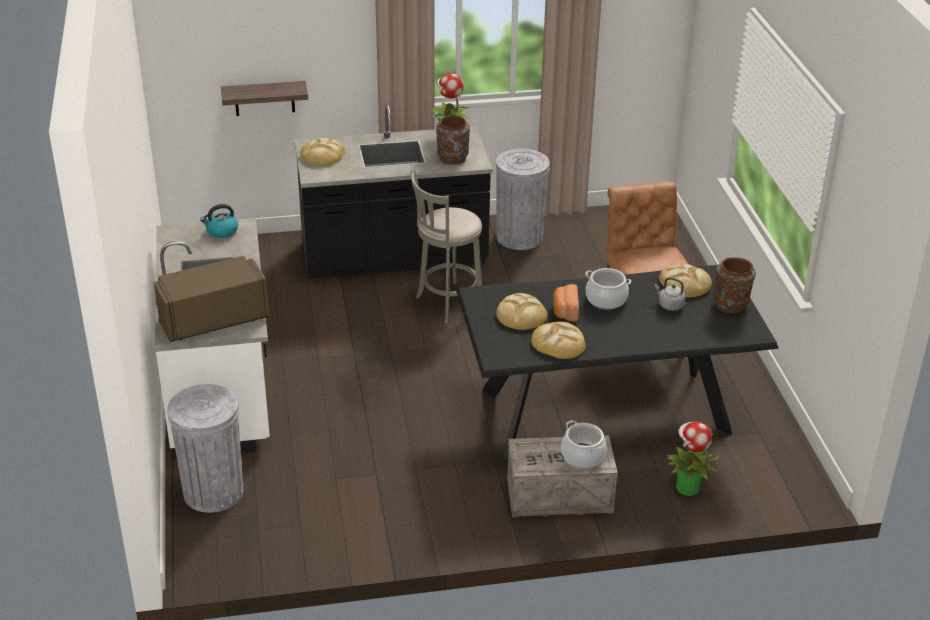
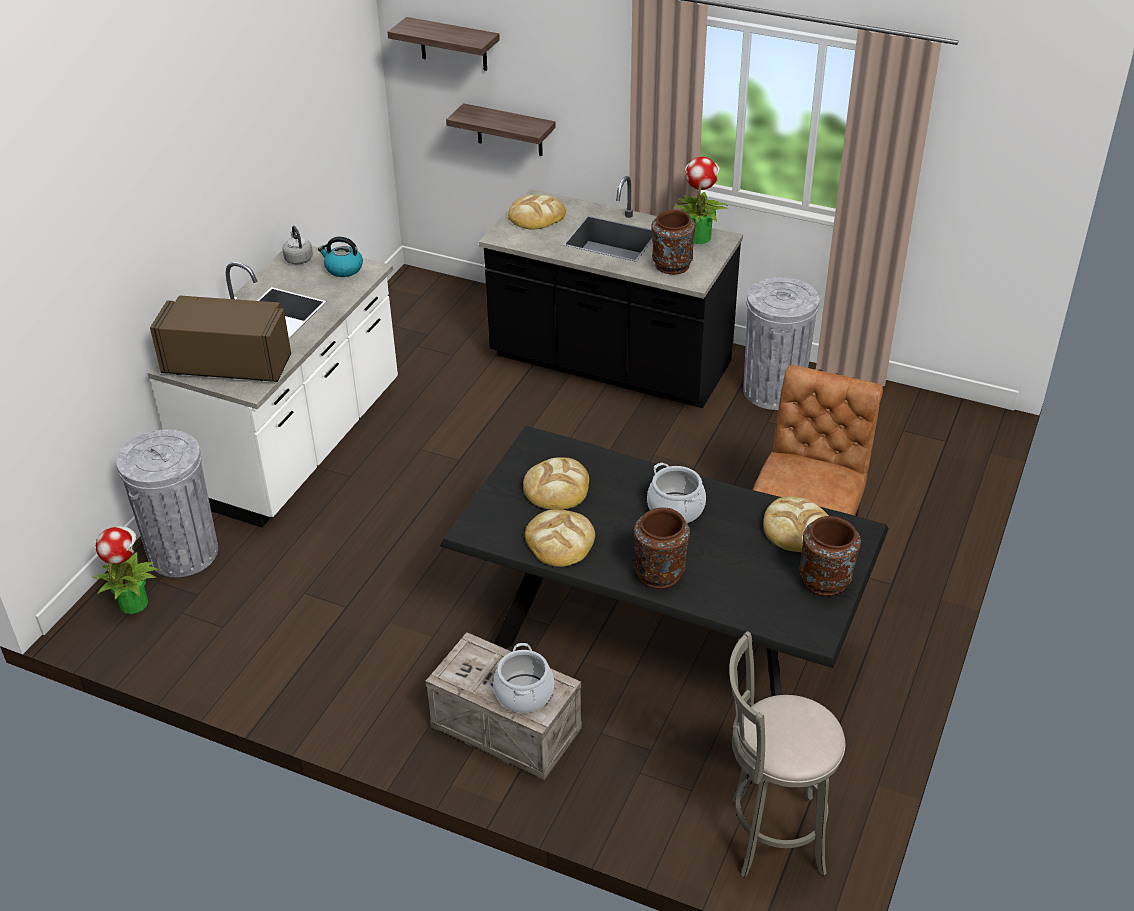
camera: 35 degrees right, 5 degrees up
(210, 39) = (453, 44): none -> shelf
(447, 304) = (612, 440): grey stool -> grey stool (770, 835)
(565, 311) = (611, 503): bread -> none
(636, 337) = (660, 573): none -> brown vase
(669, 305) = (745, 548): grey kettle -> grey kettle (298, 258)
(687, 487) = (662, 792): potted plant -> potted plant (133, 602)

